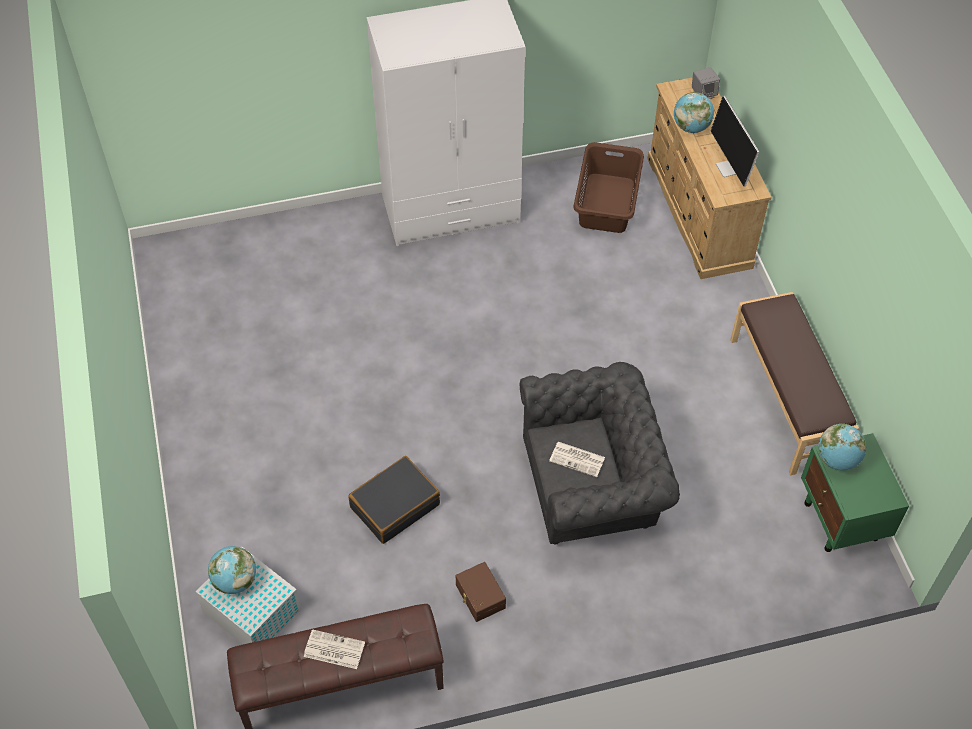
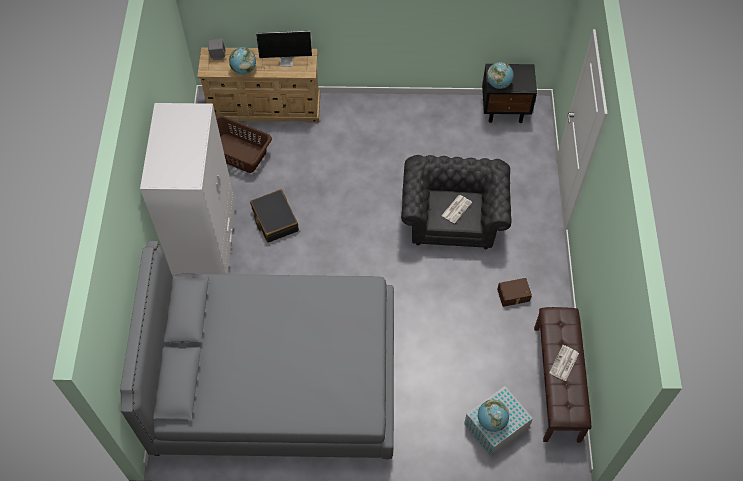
camera: 75 degrees left, 5 degrees up
(270, 334) = (276, 379): none -> grey bed
(394, 505) = (439, 328): black suitcase -> black suitcase (274, 220)
(786, 399) = (419, 108): brown bench -> none
(841, 521) = (505, 110): green nightstand -> black nightstand

